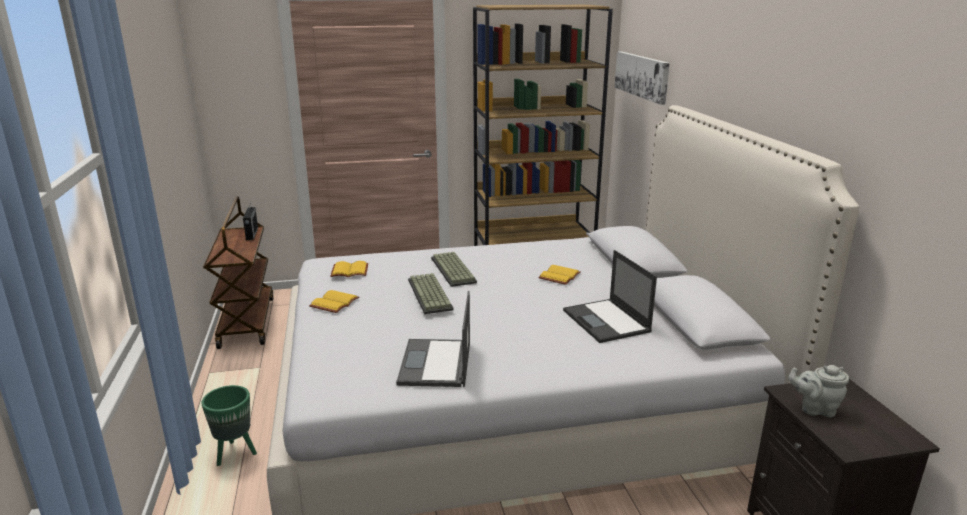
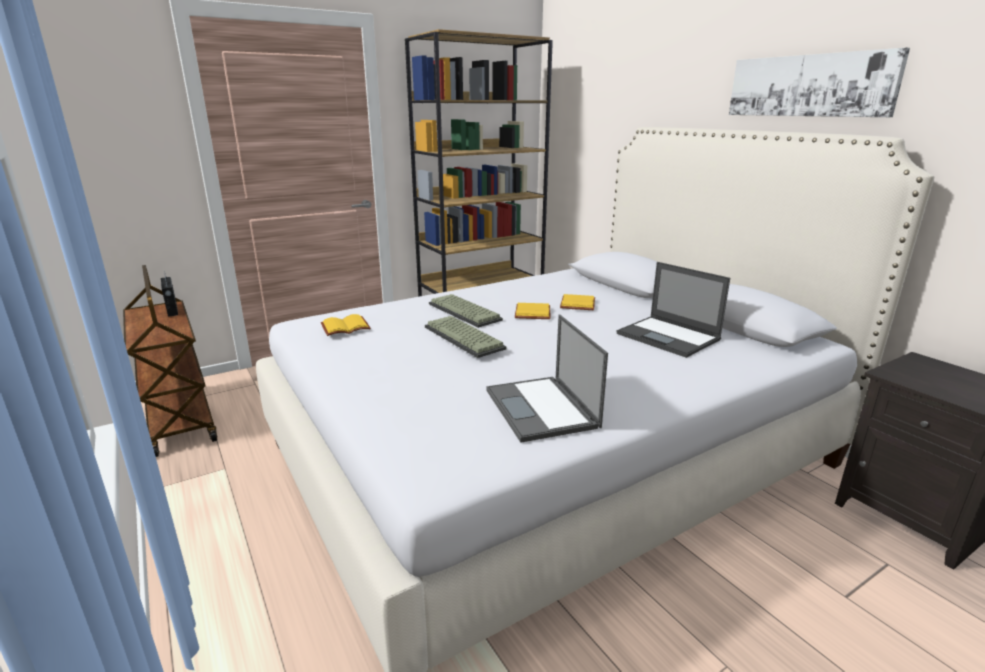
camera: 20 degrees left, 0 degrees up
(234, 454) = (246, 587): green planter -> none
(335, 303) = (355, 363): yellow book -> yellow book (534, 313)
(642, 76) = (579, 111): picture -> picture (809, 85)
(815, 409) = (929, 383): grey teapot -> none

